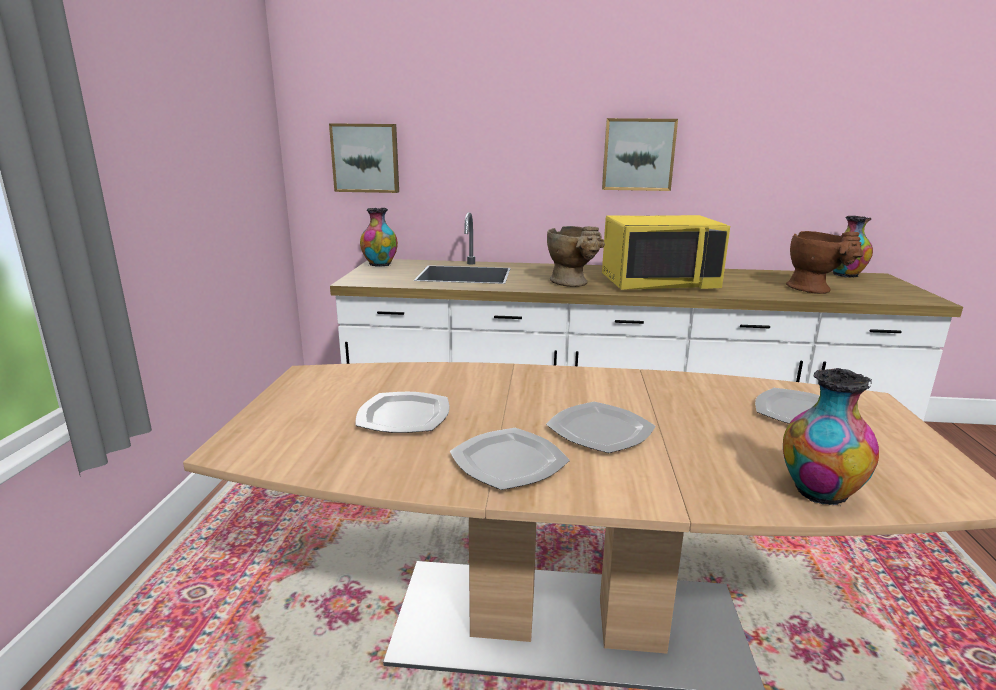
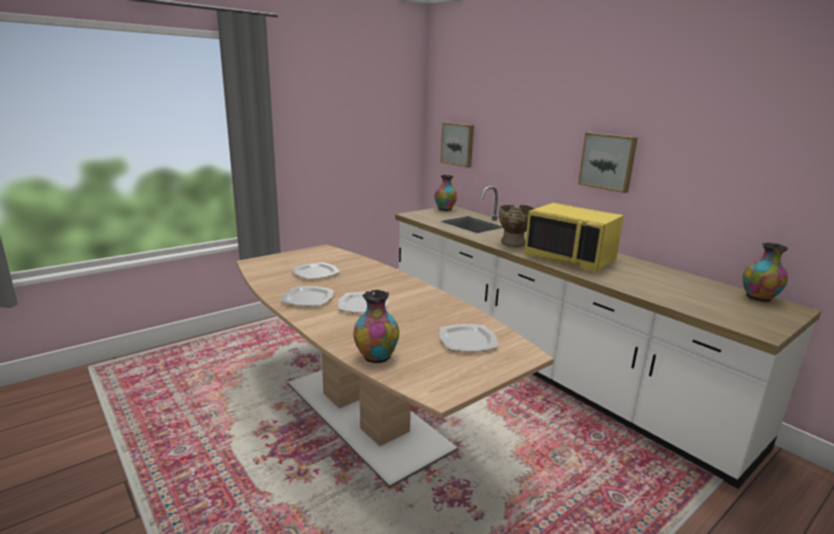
camera: 45 degrees right, 0 degrees up
(816, 290) = (677, 296): brown vase -> none

